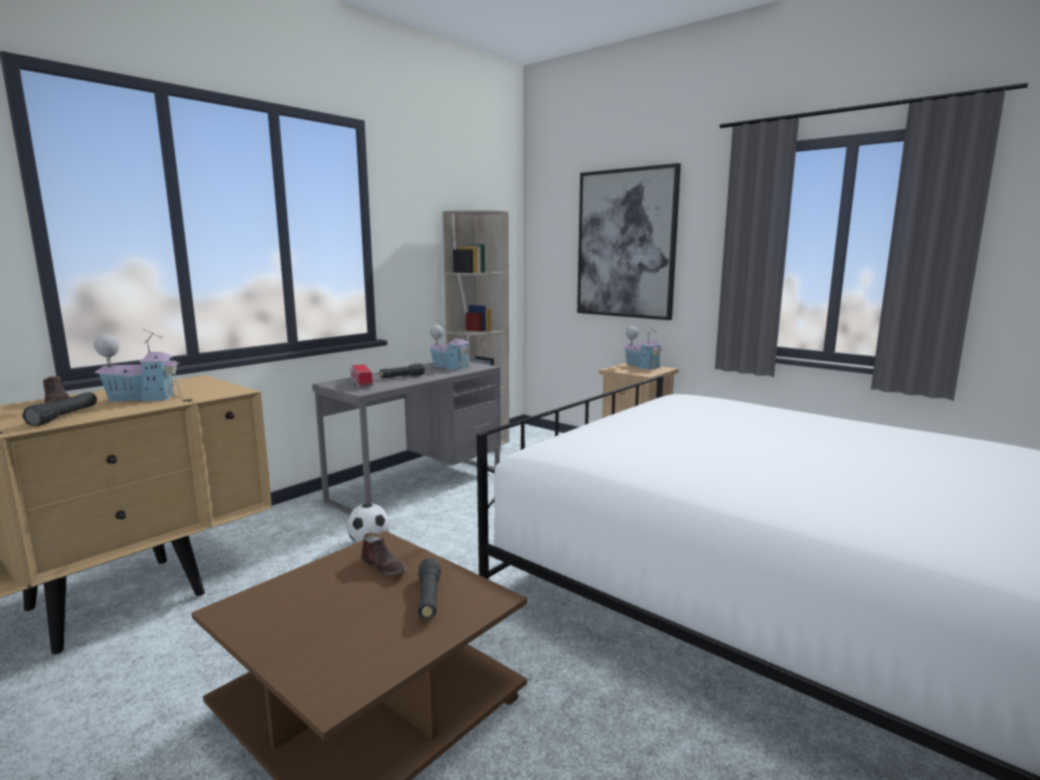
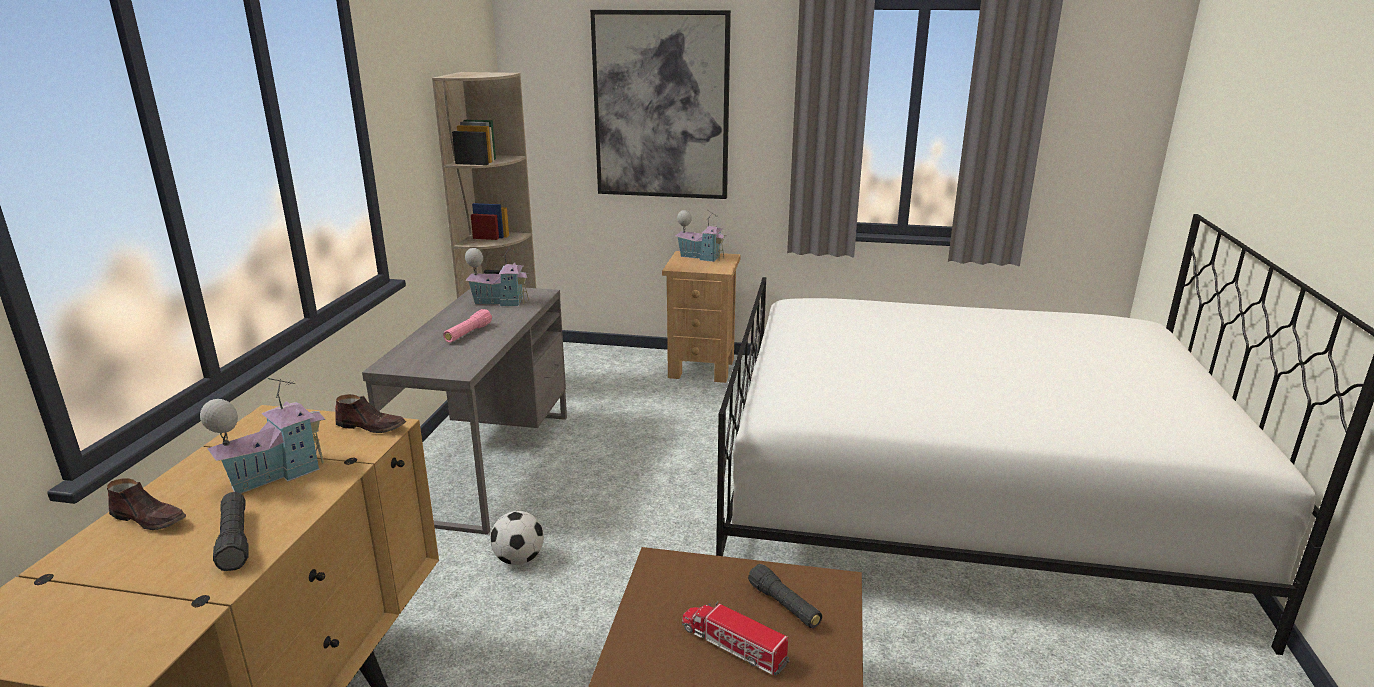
camera: 30 degrees left, 10 degrees up
(361, 382) = (430, 355): toy truck -> toy truck (733, 645)
(385, 566) = (700, 588): brown shoe -> brown shoe (372, 426)
(402, 377) = (468, 333): black flashlight -> pink flashlight

